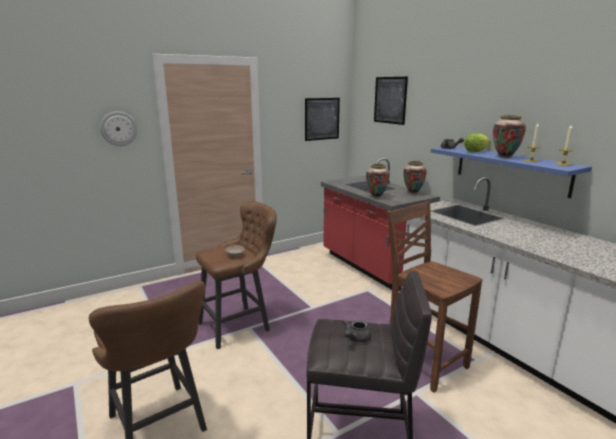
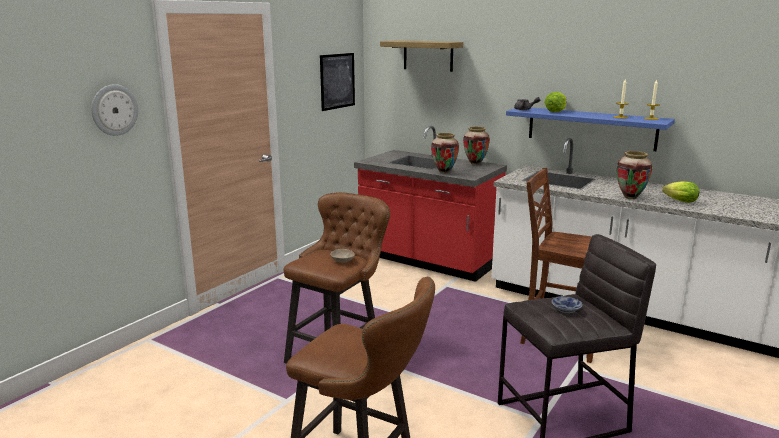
camera: 25 degrees left, 0 degrees up
(355, 338) = (567, 310): grey teapot -> bowl
(390, 100) = (428, 55): picture -> shelf
(505, 157) = (593, 115): vase -> vase (630, 198)
(566, 252) = (678, 201): none -> lettuce

